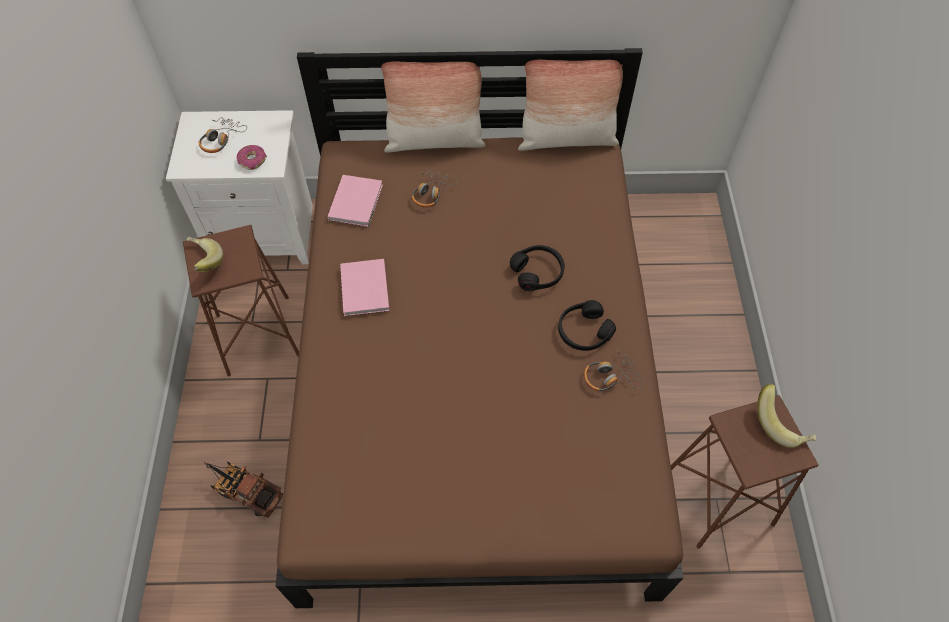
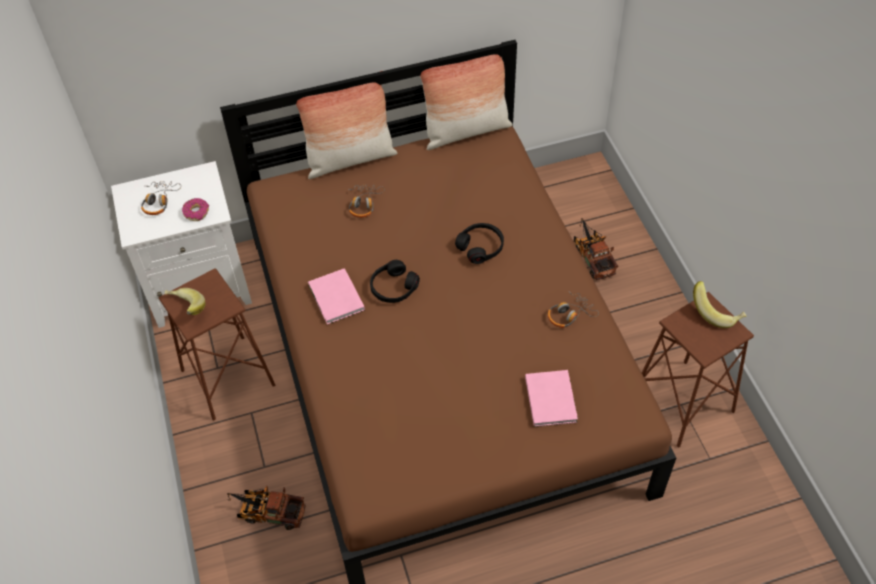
camera: 15 degrees left, 5 degrees down
(357, 201) = (300, 227): pink book -> pink book (551, 398)
(584, 331) = (536, 284): black headphones -> black headphones (393, 287)
(670, 305) = (592, 257): none -> toy truck

